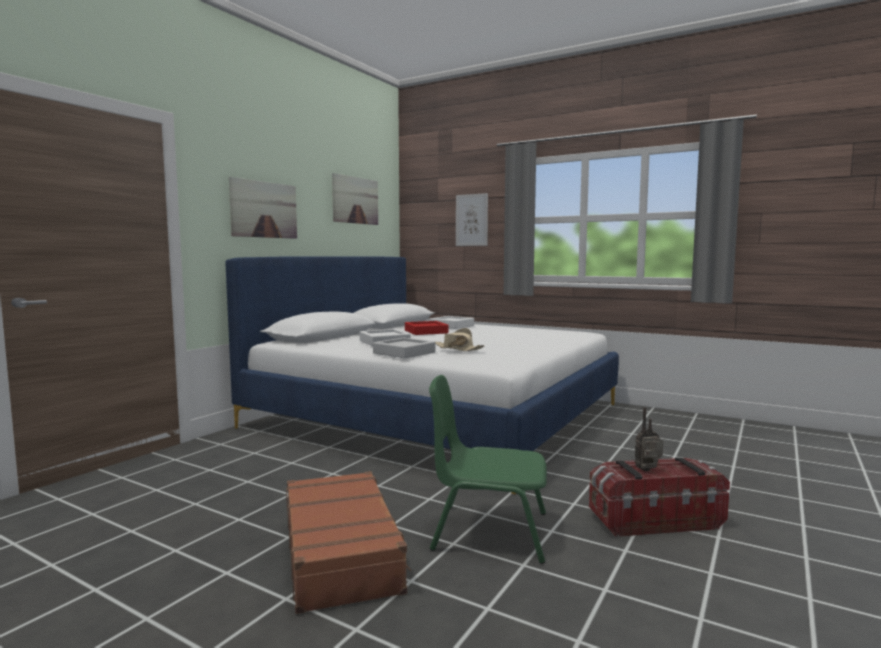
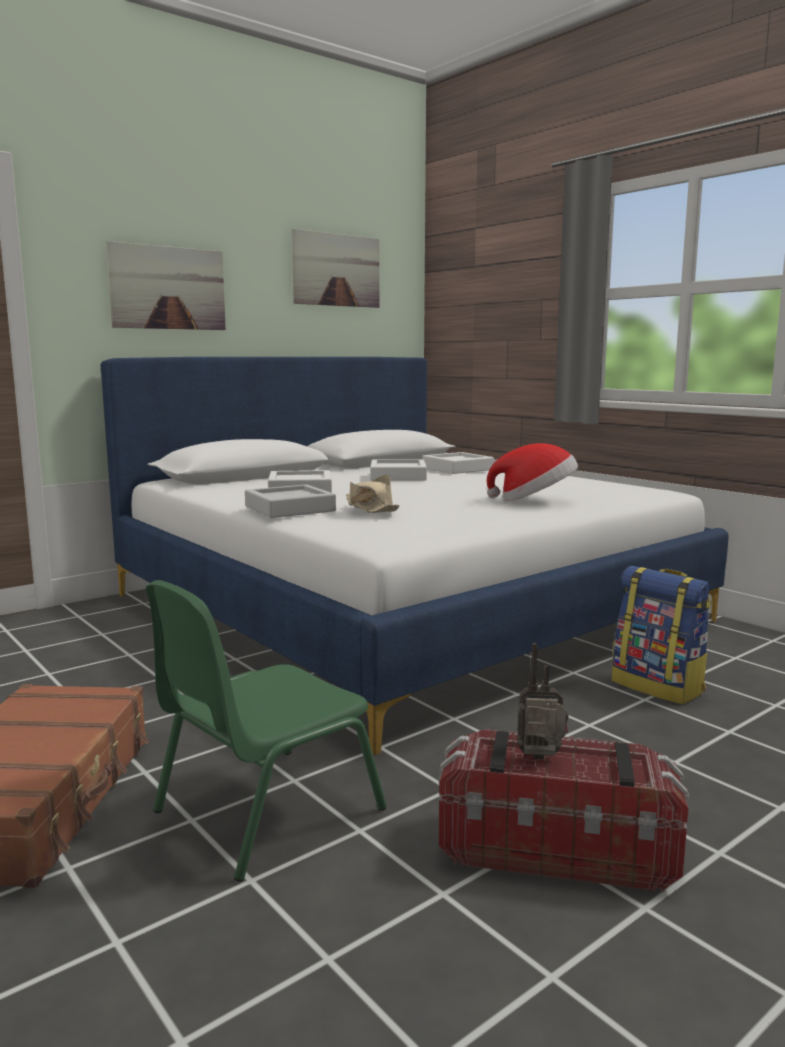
camera: 20 degrees right, 5 degrees up
(426, 332) = (398, 476): red tray -> white tray
(471, 220) = (518, 296): picture -> none
(488, 531) = (264, 810): green chair -> green chair turned 75 degrees counterclockwise
(532, 340) = (534, 500): none -> hat
(621, 440) = (658, 686): none -> backpack

